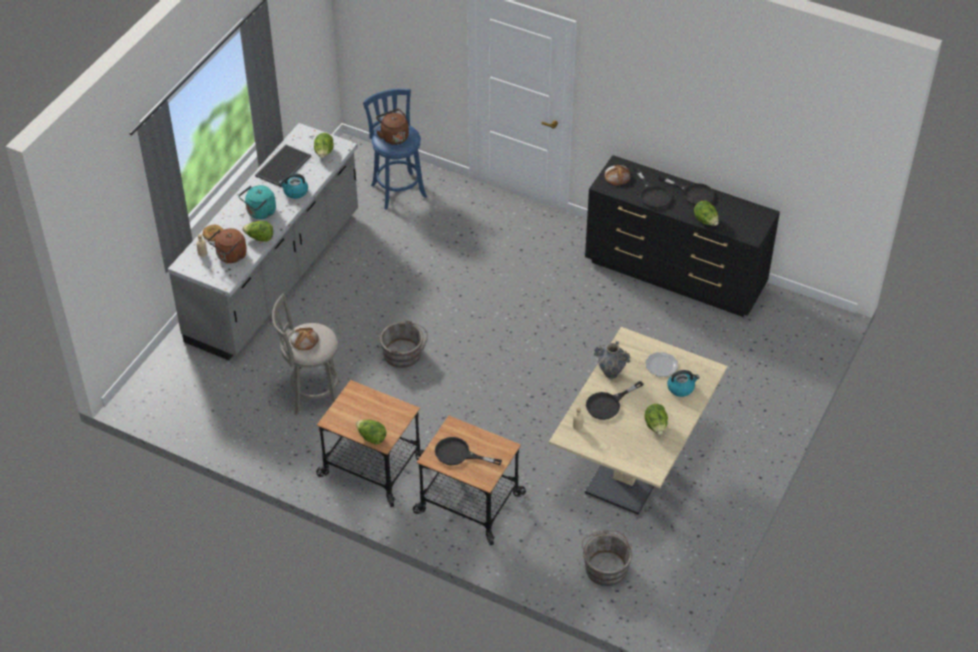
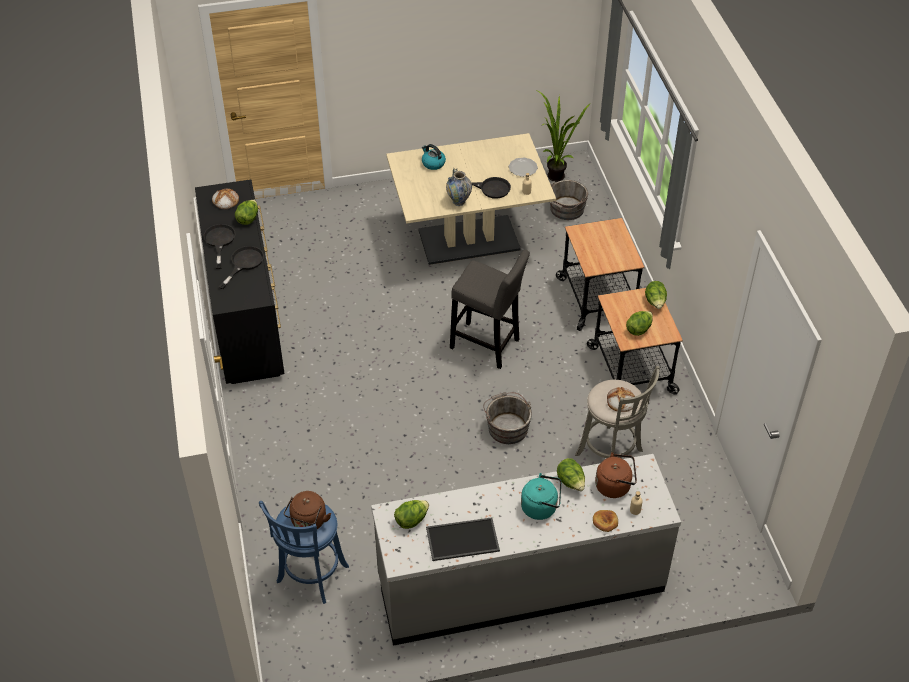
camera: 130 degrees left, 0 degrees up
(295, 192) = (487, 502): kettle -> none
(459, 454) = (611, 250): black frying pan -> none
(495, 396) = (487, 346): none -> grey stool
(617, 176) = (240, 295): bread -> bread (225, 200)
(656, 426) = (482, 158): lettuce -> lettuce (639, 329)
(661, 365) = (422, 182): plate -> plate (523, 168)
(667, 596) = (554, 174): none -> potted plant

